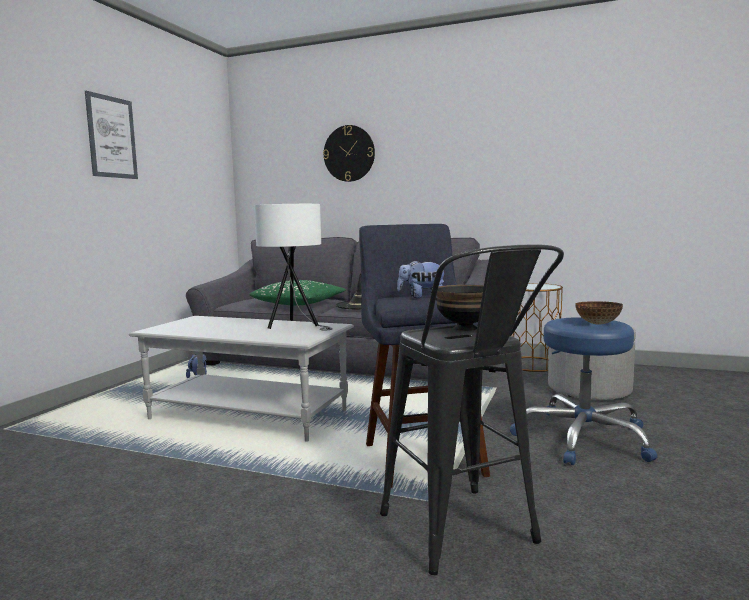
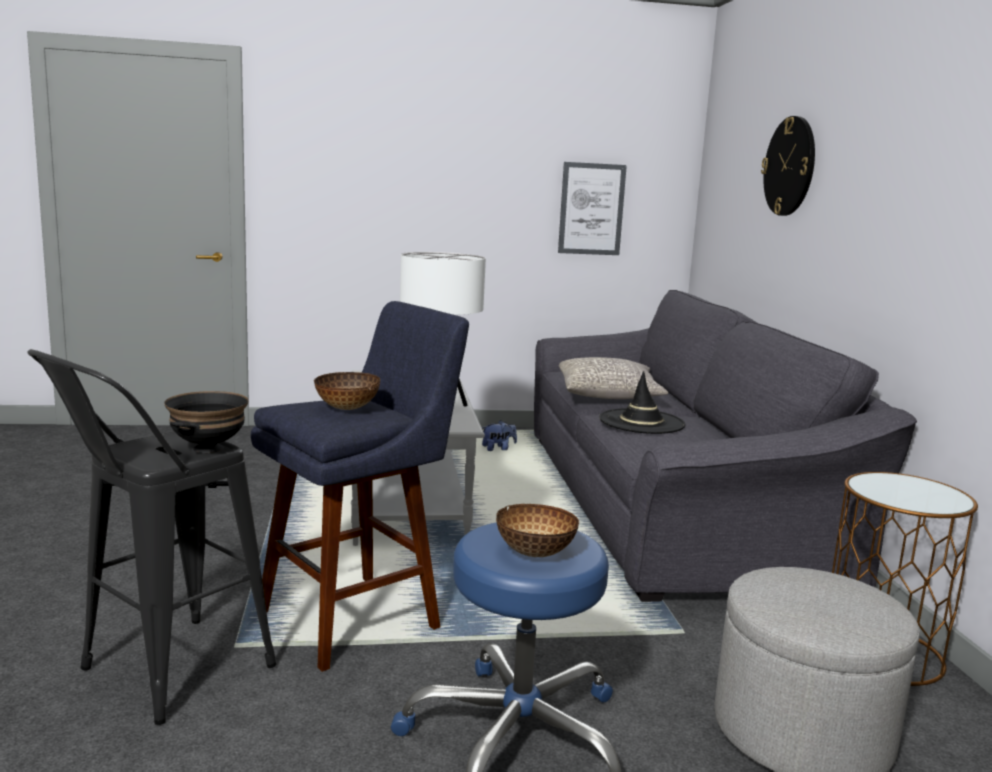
camera: 60 degrees right, 5 degrees up
(112, 137) = (473, 147): picture -> picture (591, 209)
(299, 304) = (608, 395): green pillow -> grey pillow
(422, 296) = (346, 408): plush toy -> bowl

